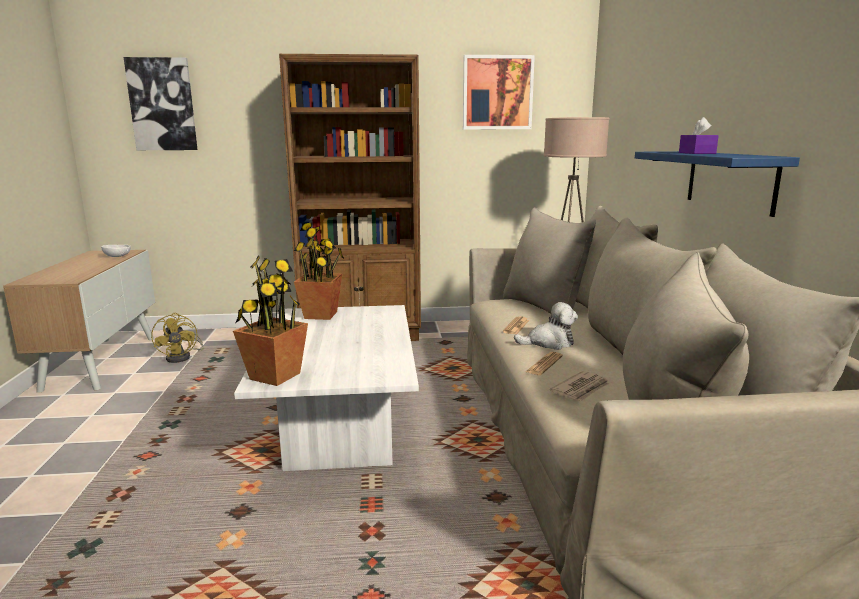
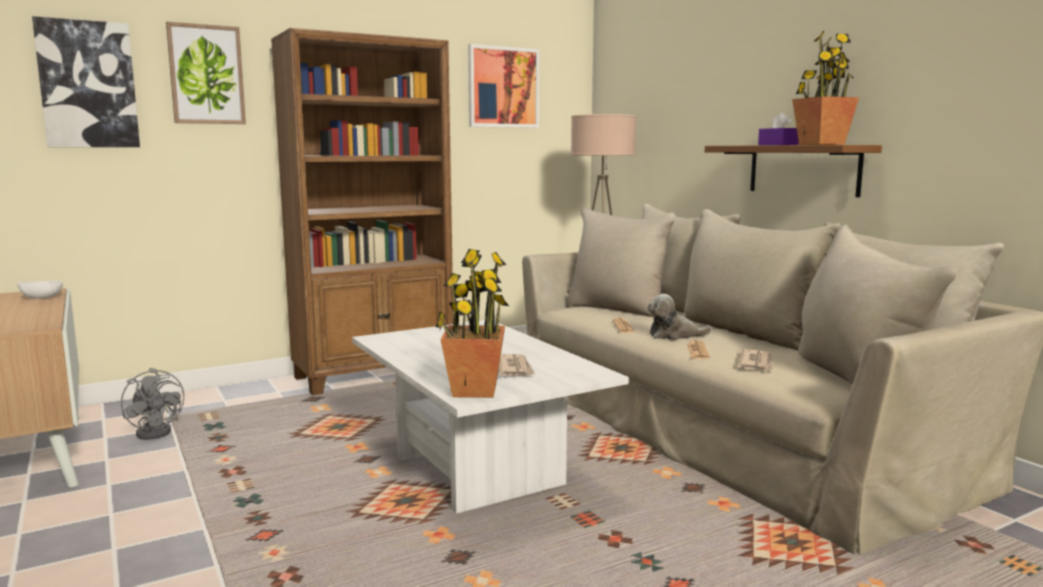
camera: 25 degrees left, 5 degrees down
(183, 357) = (158, 431): yellow fan -> grey fan
(243, 93) = (206, 75): none -> picture
(321, 315) = (415, 337): potted plant -> potted plant (821, 144)
(340, 359) = (515, 368): none -> newspaper
(549, 343) = (674, 335): plush toy -> plush toy turned 150 degrees counterclockwise
(730, 180) = (803, 169): blue shelf -> brown shelf

